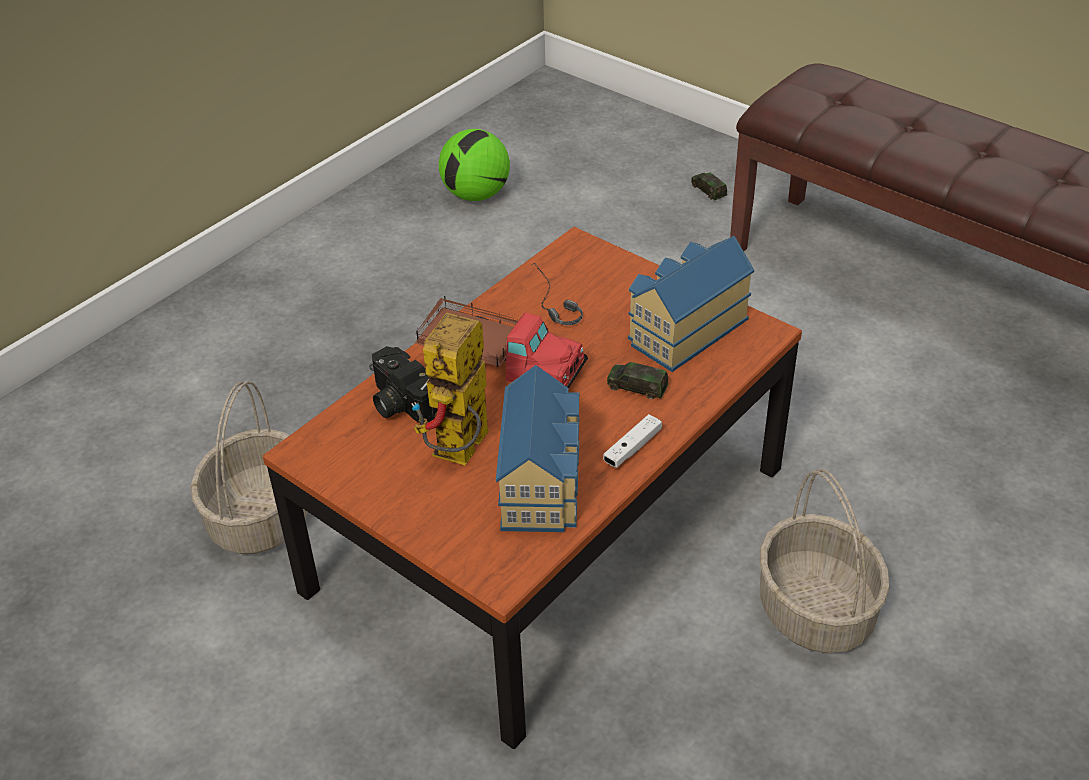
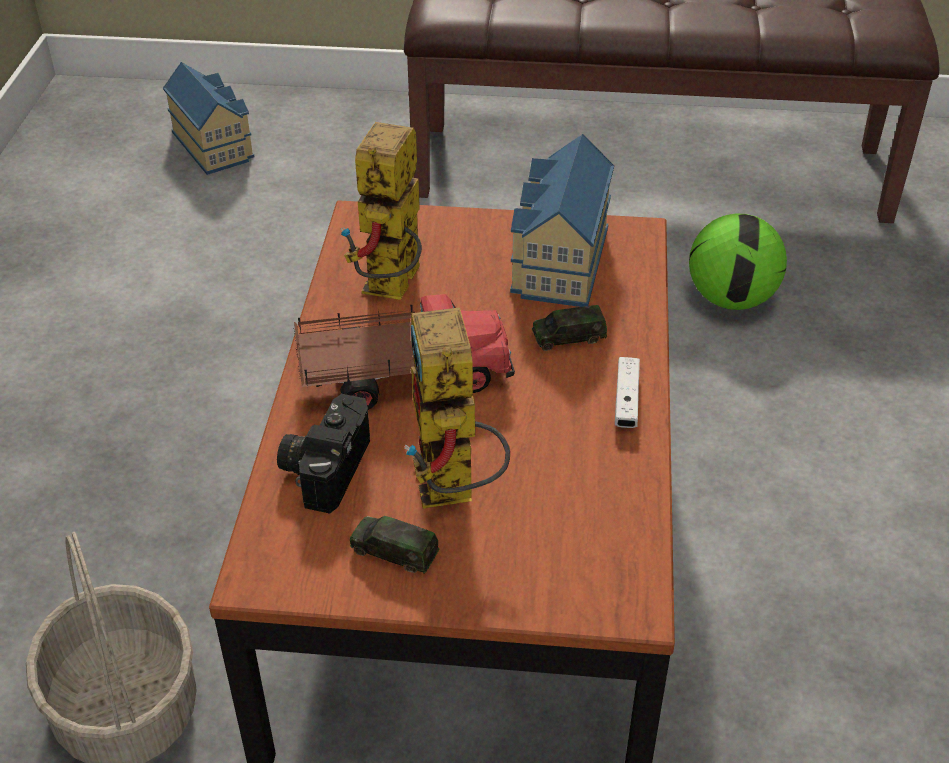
camera: 35 degrees left, 0 degrees up
(398, 402) = (324, 466): camera -> camera turned 90 degrees clockwise
(476, 195) = (88, 234): football -> football (731, 299)
(544, 482) = (573, 478): toy house -> toy house (214, 144)
(550, 305) = (393, 290): headphones -> toy robot
(708, 190) = (343, 146): toy car -> toy car (394, 552)
(817, 611) = (794, 505): basket -> none

